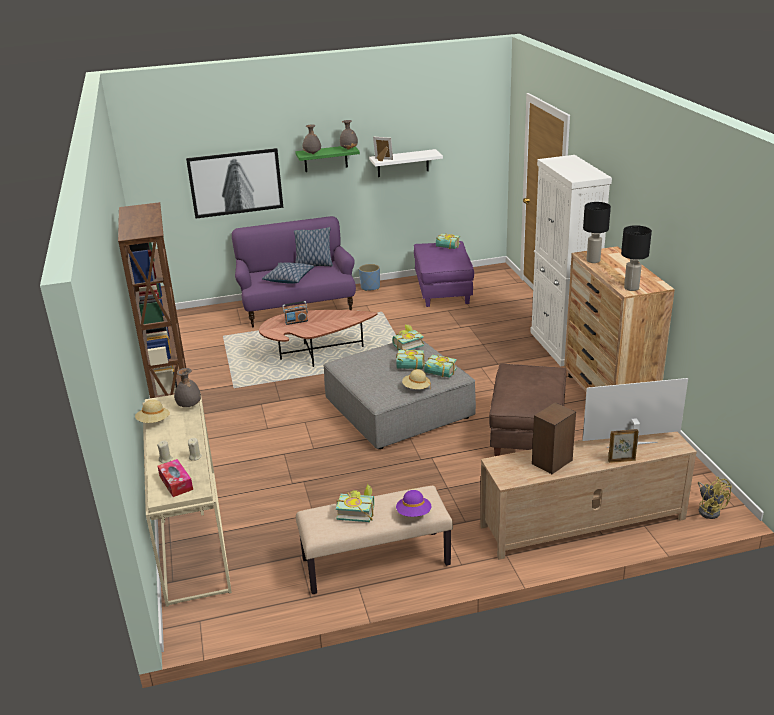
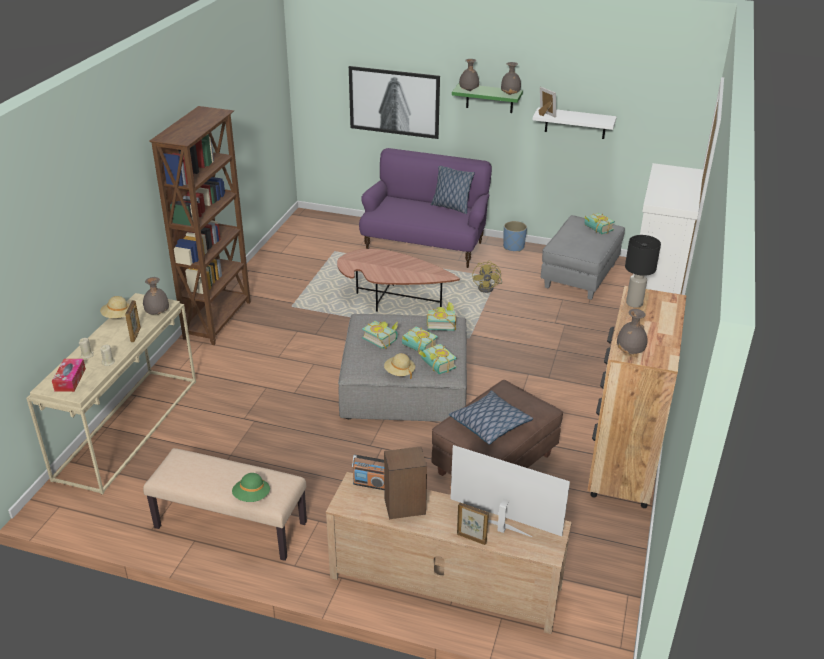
camera: 30 degrees right, 5 degrees up
(192, 428) = (136, 335): none -> picture frame
(288, 278) = (413, 214): pillow -> pillow (489, 424)
(296, 321) = (378, 261): radio -> radio (370, 484)
(356, 511) = (211, 471): book -> book (382, 339)
(414, 513) = (252, 496): purple hat -> green hat
(443, 292) = (579, 277): purple ottoman -> grey ottoman
(631, 288) = (630, 352): black table lamp -> grey vase
(709, 509) = (588, 637): yellow fan -> yellow fan (488, 288)

